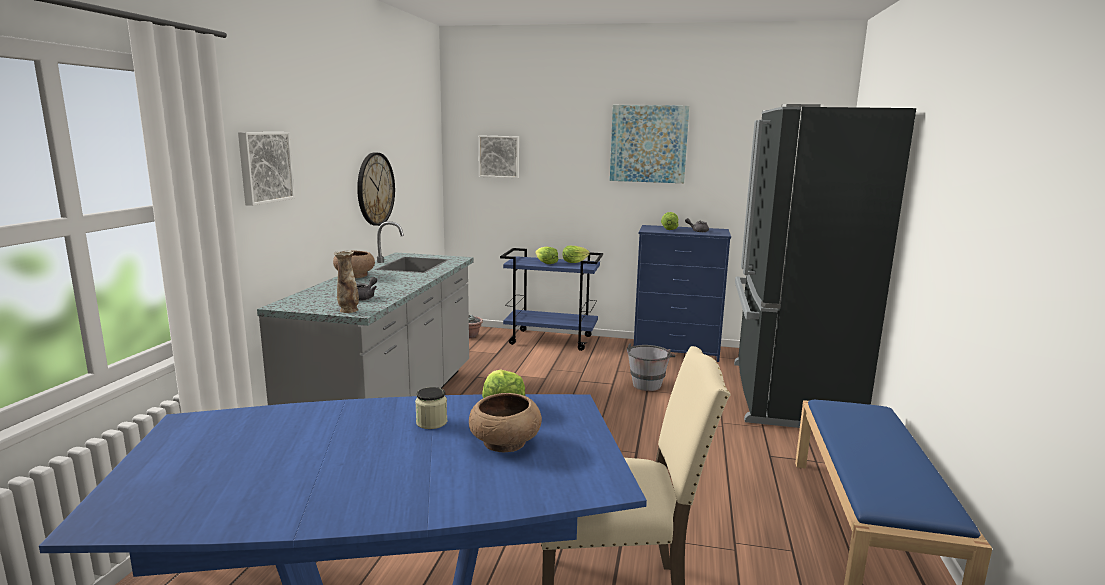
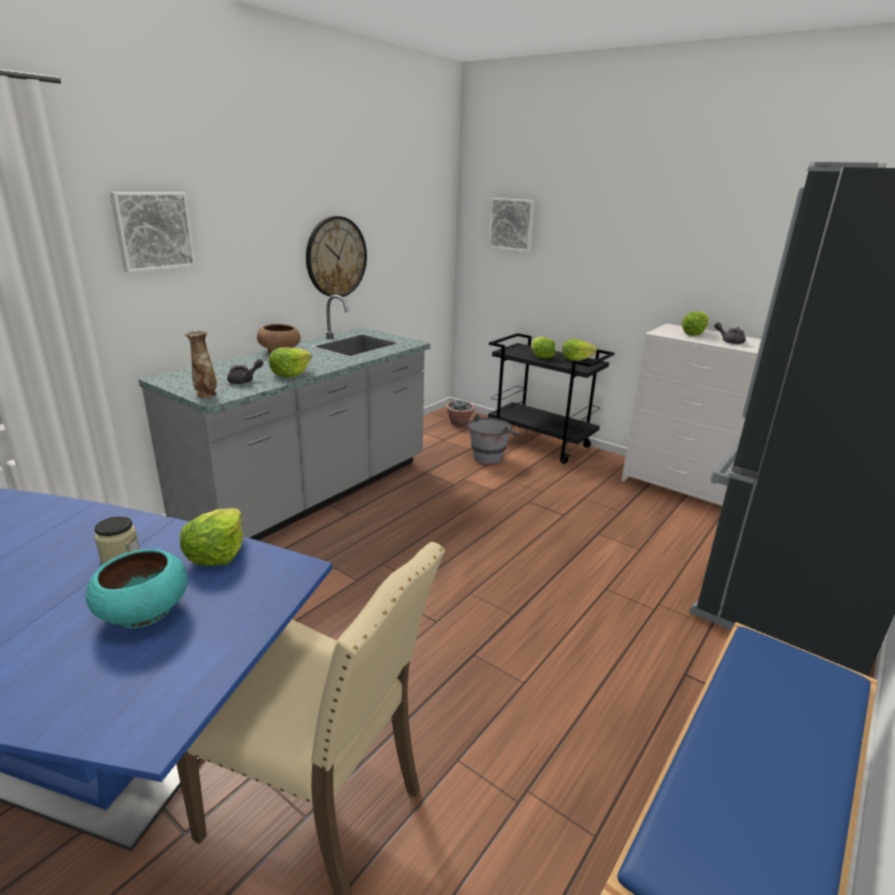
camera: 25 degrees right, 10 degrees up
(395, 288) = (290, 374): none -> lettuce
(504, 443) = (142, 612): brown bowl -> turquoise bowl
(551, 340) = (541, 444): blue cart -> black cart
(648, 144) = (689, 216): picture -> none
(648, 383) = (607, 524): grey bucket -> grey bucket (491, 456)
(677, 350) = (682, 486): blue dresser -> white dresser

